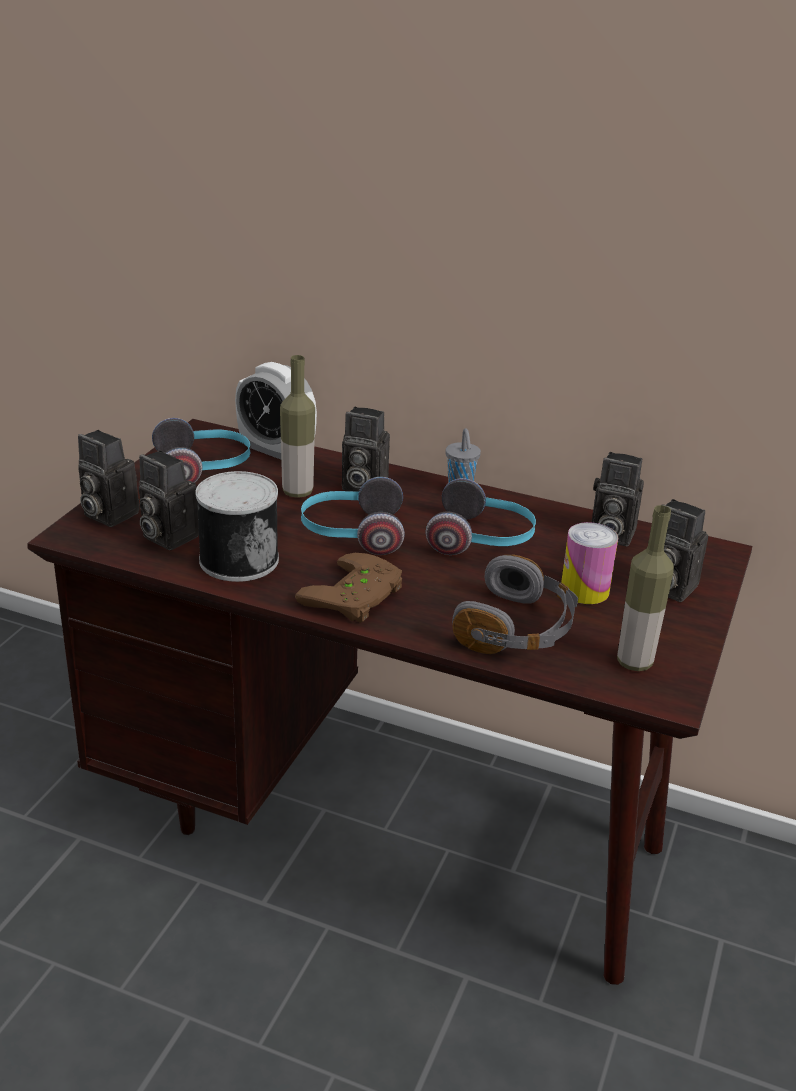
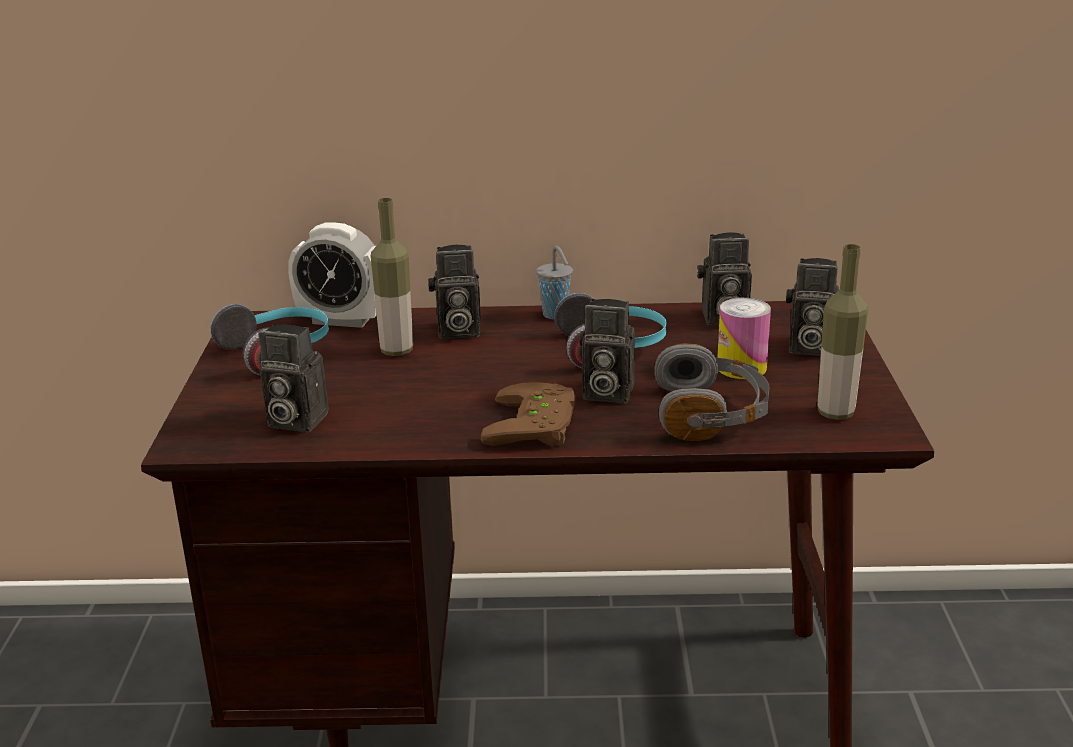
camera: 20 degrees left, 5 degrees down
(107, 514) = (209, 416): camera -> camera (604, 393)
(238, 559) = (388, 422): can -> none
(352, 534) = (484, 374): headphones -> none

